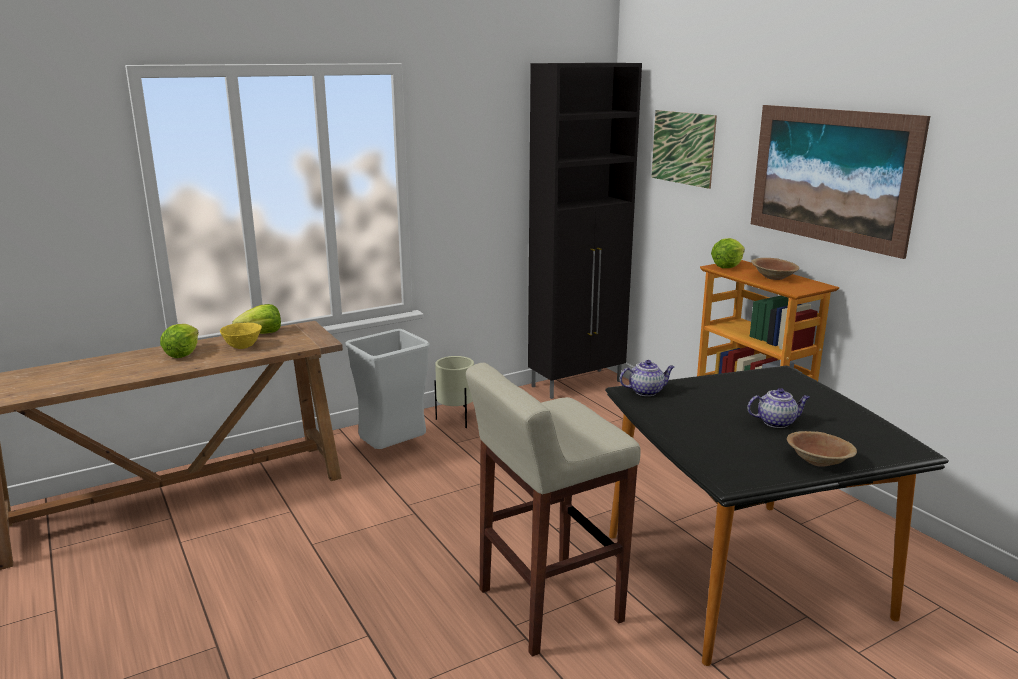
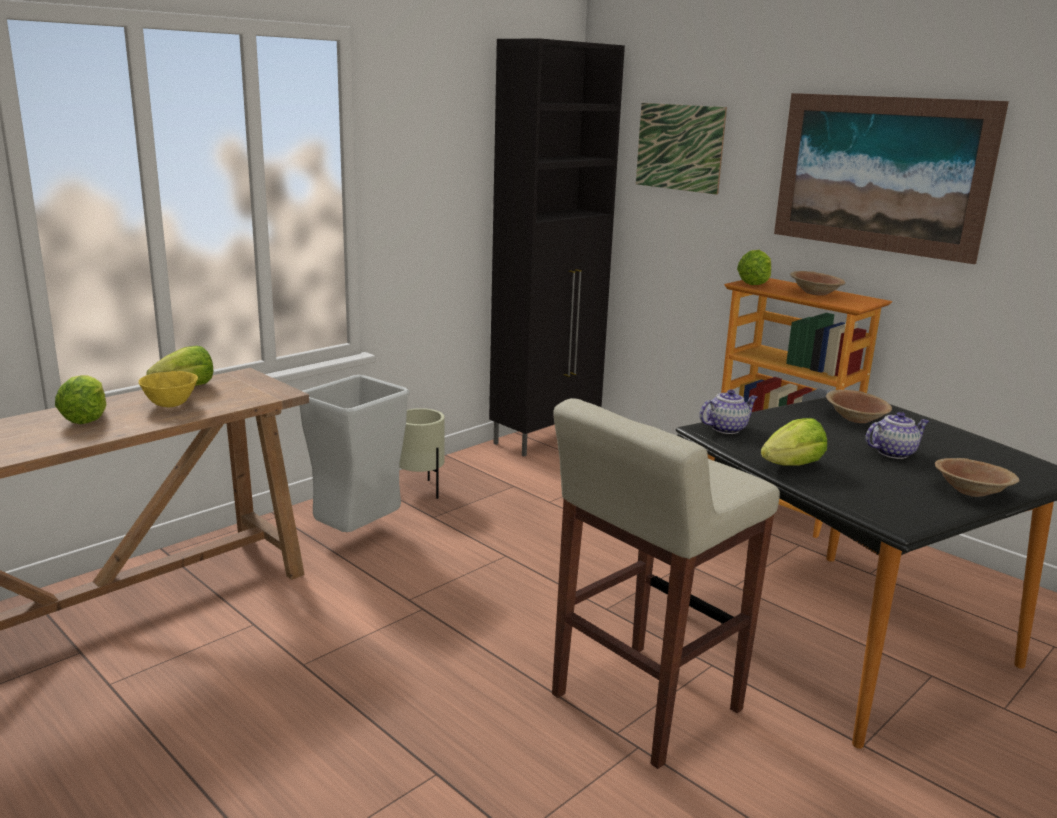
camera: 15 degrees left, 0 degrees up
(677, 426) = (792, 465): none -> lettuce
(768, 390) = (855, 419): none -> brown bowl

